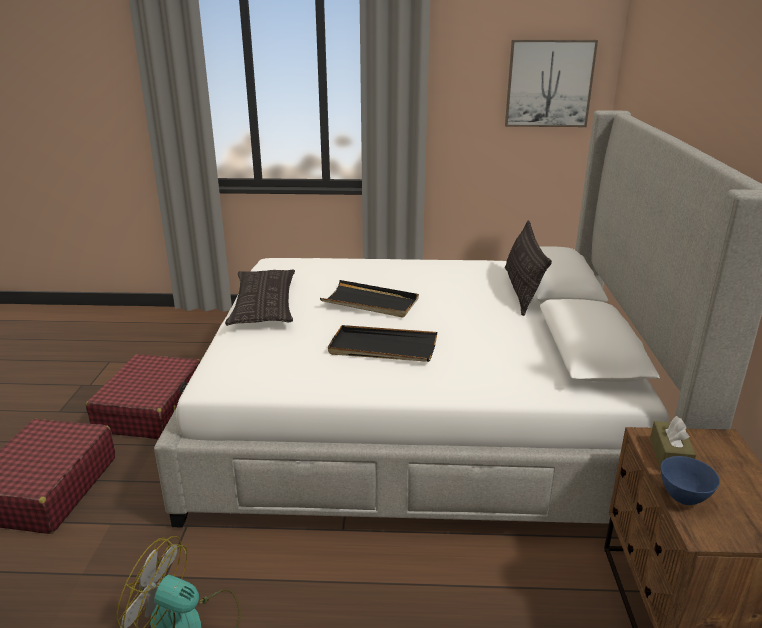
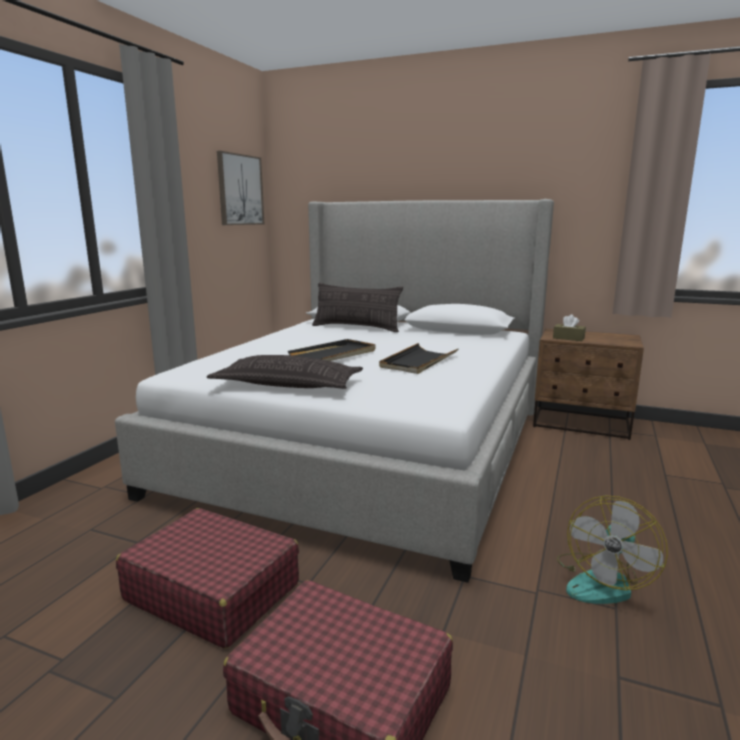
camera: 70 degrees left, 10 degrees down
(684, 498) = (604, 342): blue bowl -> none

